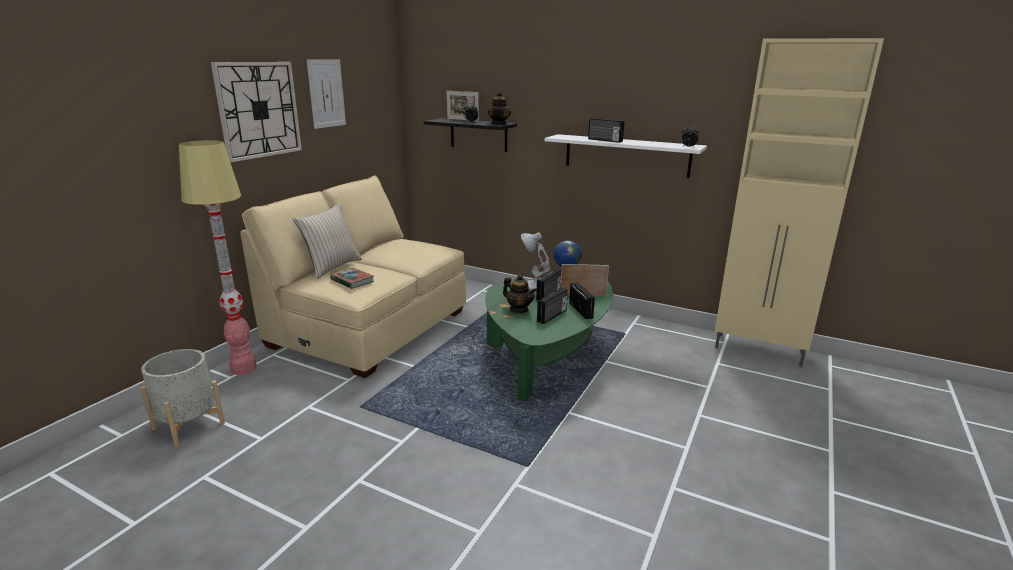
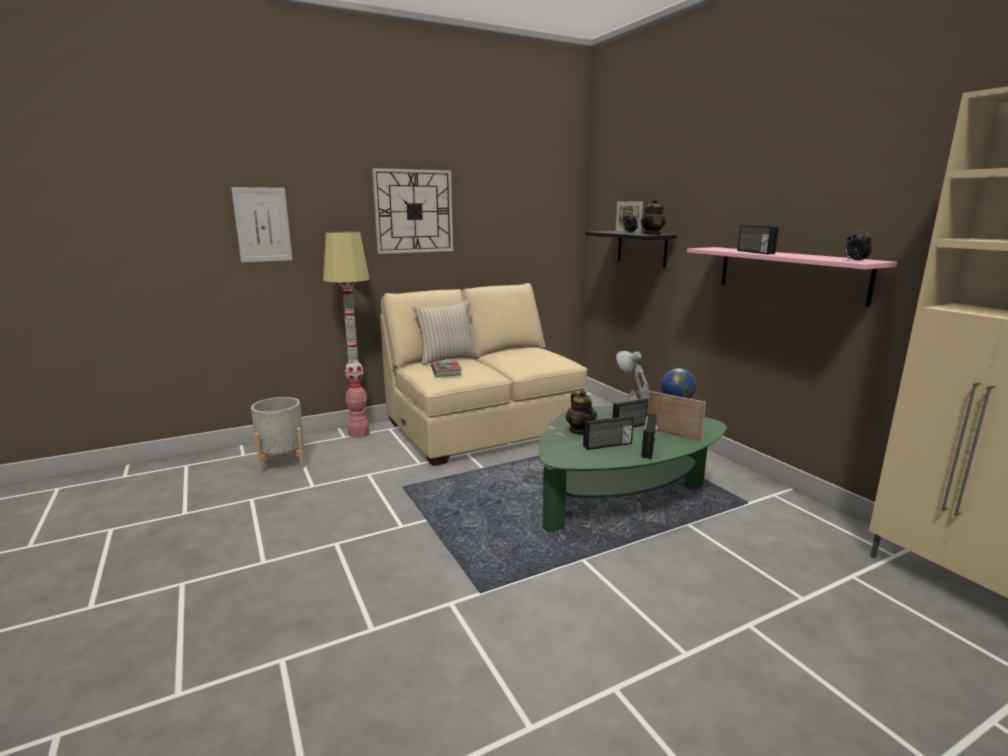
camera: 35 degrees right, 5 degrees down
(326, 93) = (489, 201): picture -> picture (262, 225)
(626, 155) = (790, 274): white shelf -> pink shelf

